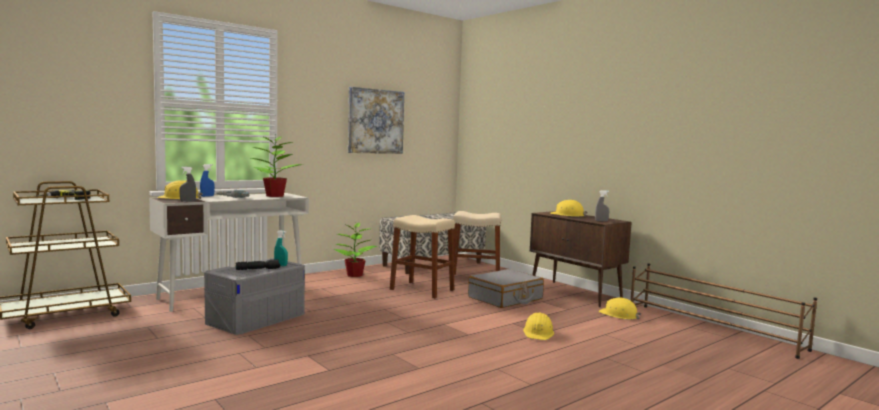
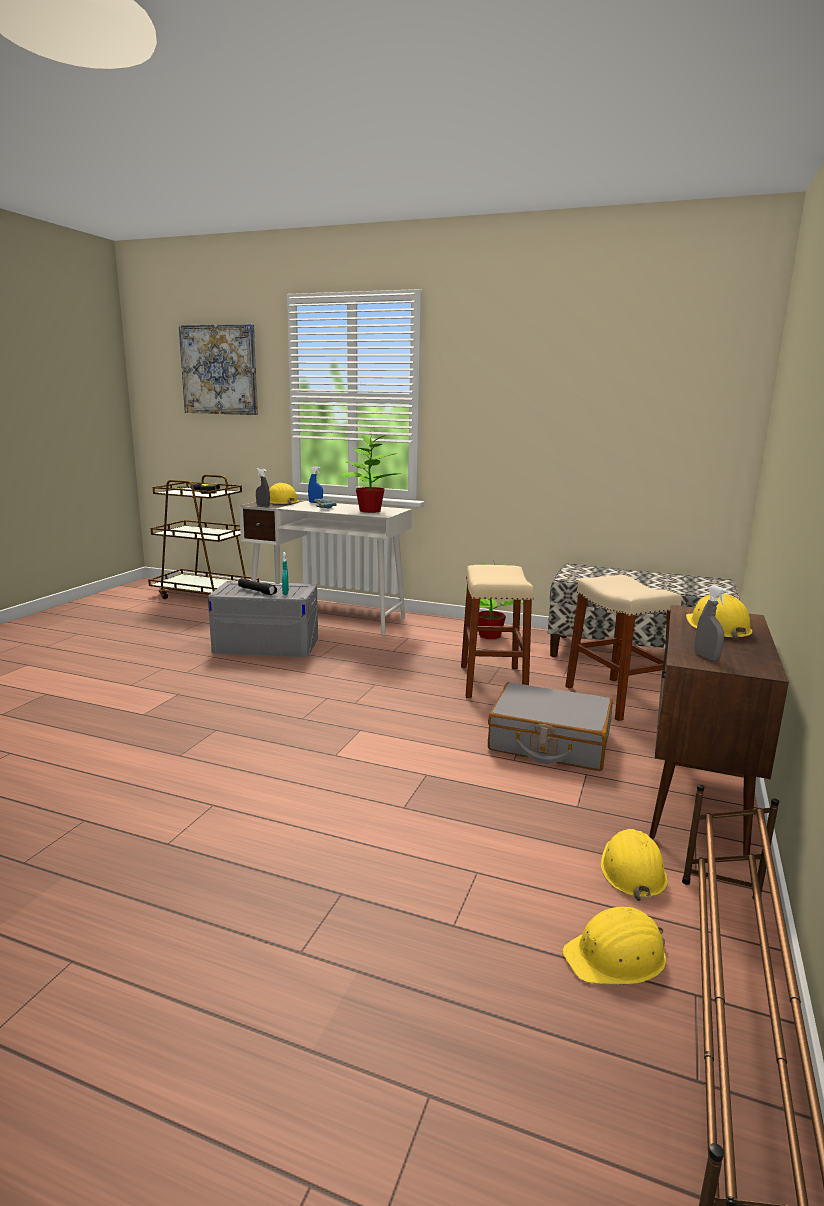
camera: 60 degrees right, 10 degrees up
(375, 121) = (573, 411): picture -> picture (219, 370)
(538, 333) = (402, 805): yellow hard hat -> yellow hard hat (616, 957)

